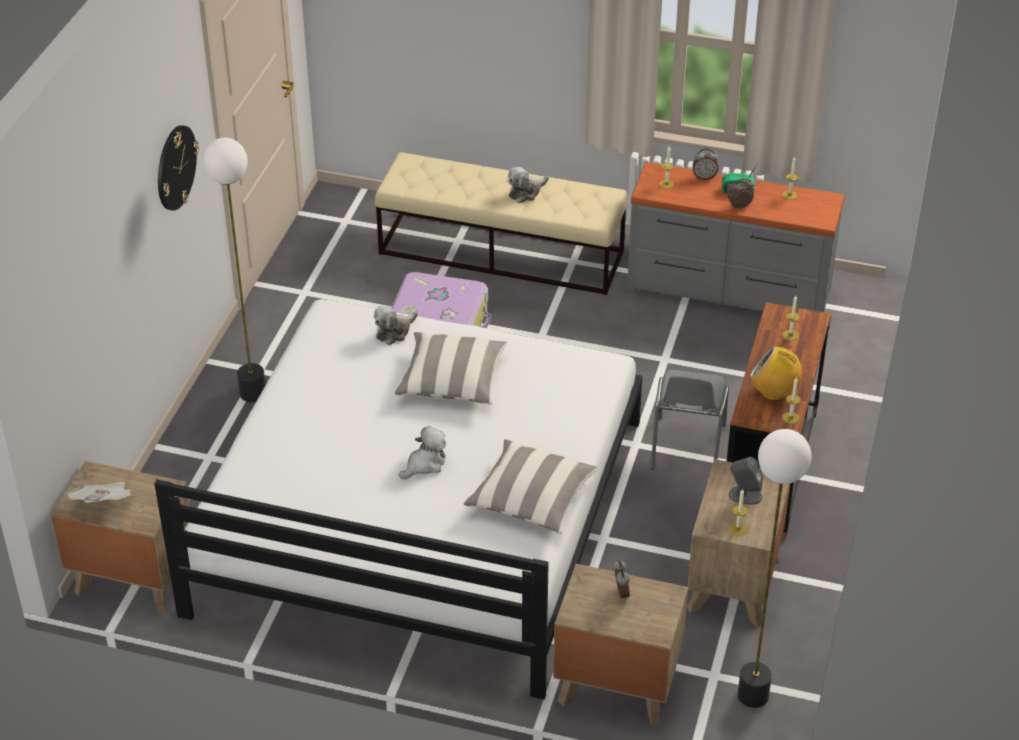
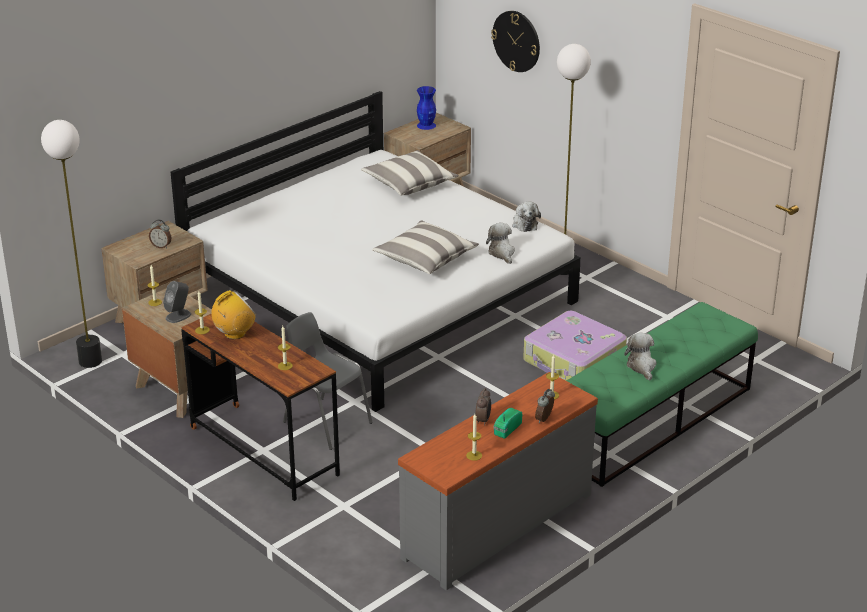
camera: 120 degrees right, 10 degrees down
(104, 504) = (426, 125): newspaper -> blue vase
(175, 167) = (620, 80): wall clock -> wall clock (516, 41)
(425, 464) = (354, 227): plush toy -> plush toy (524, 224)
(502, 252) = (650, 421): beige bench -> green bench
(531, 499) = (280, 253): pillow -> pillow (409, 184)

